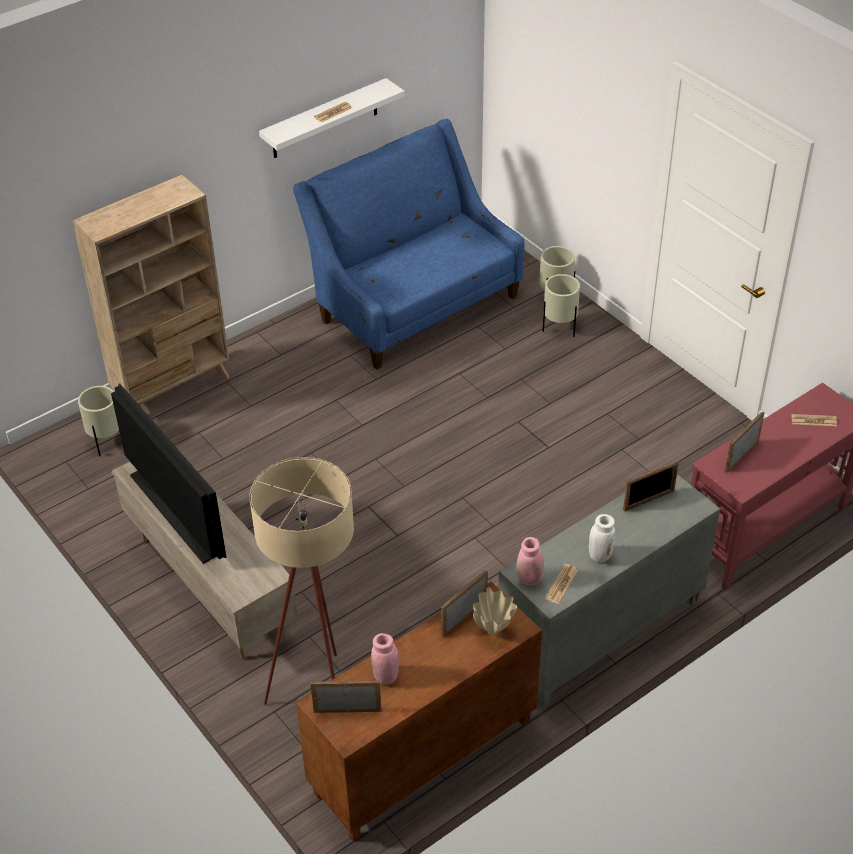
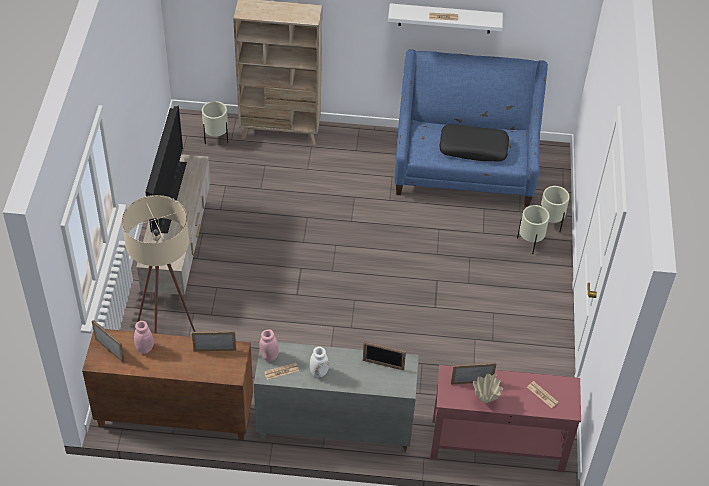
camera: 40 degrees right, 5 degrees up
(435, 259) = (473, 148): none -> black pillow
(493, 631) = (219, 367): beige vase -> beige vase (485, 400)

